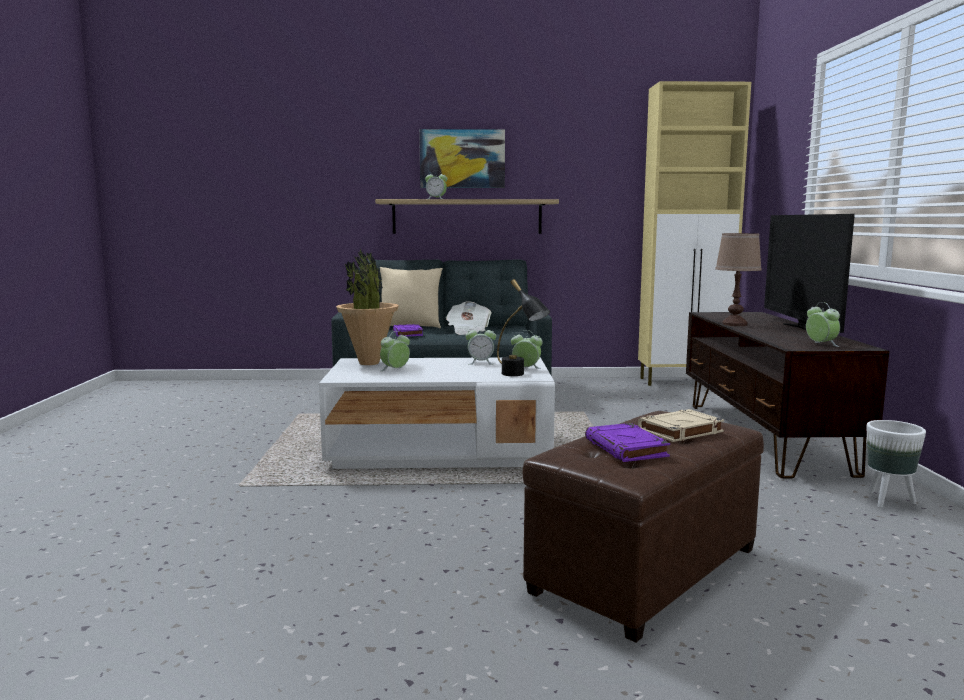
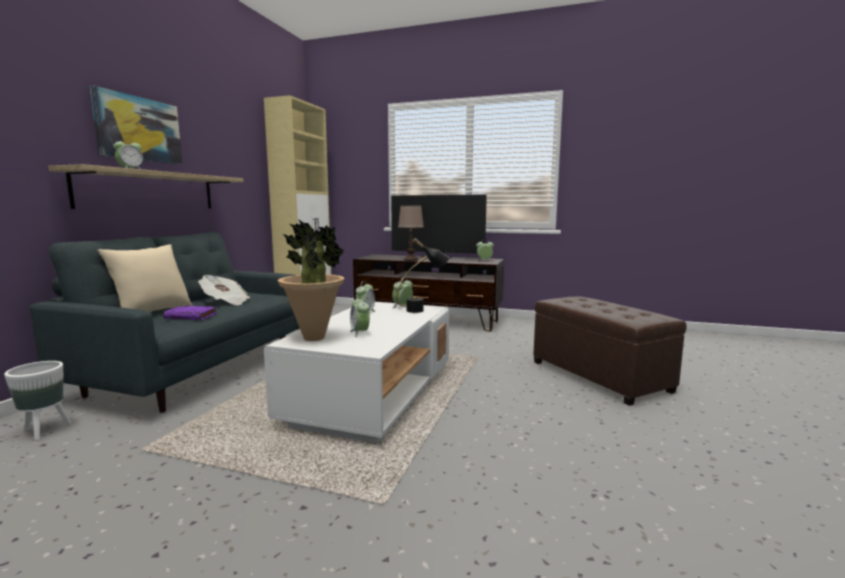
camera: 70 degrees left, 0 degrees up
(627, 448) = (624, 311): purple book -> none
(680, 431) = (590, 302): beige book -> none
(888, 501) = (526, 324): white planter -> white planter (44, 431)

